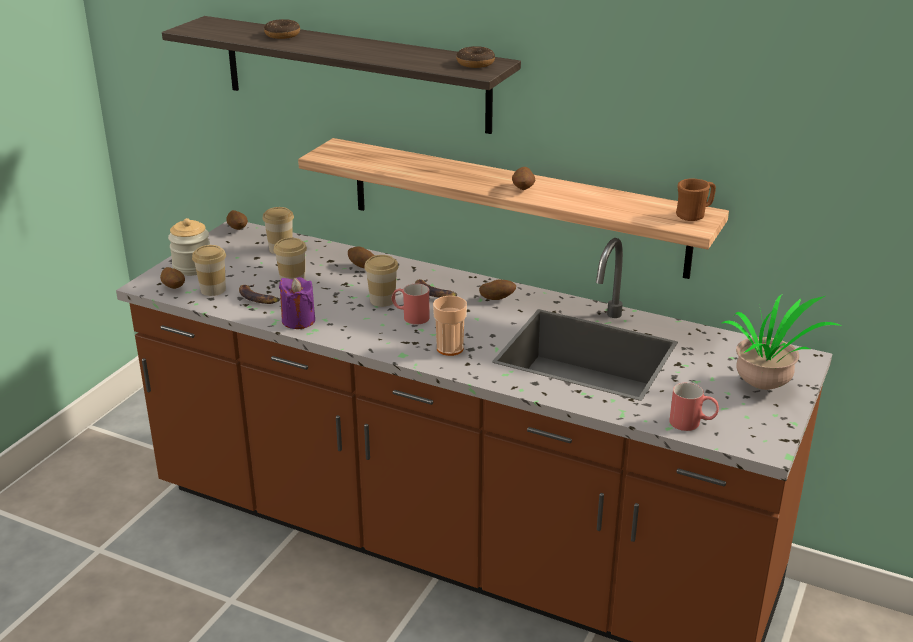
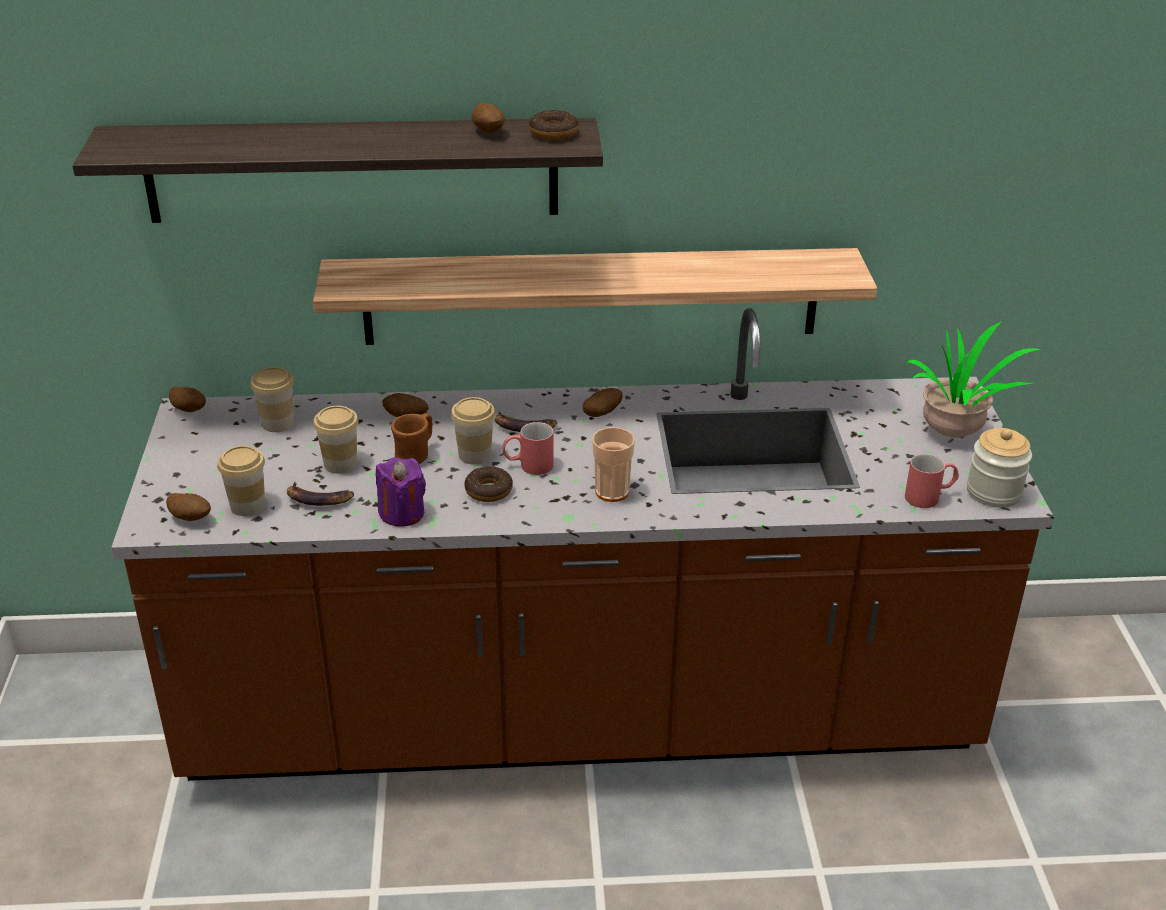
camera: 30 degrees left, 5 degrees up
(192, 267) = (186, 482): jar -> jar (993, 492)
(282, 35) = (254, 137): donut -> donut (488, 490)
(523, 189) = (627, 275): potato -> potato (488, 132)
(694, 215) = (834, 263): brown mug -> brown mug (416, 454)

